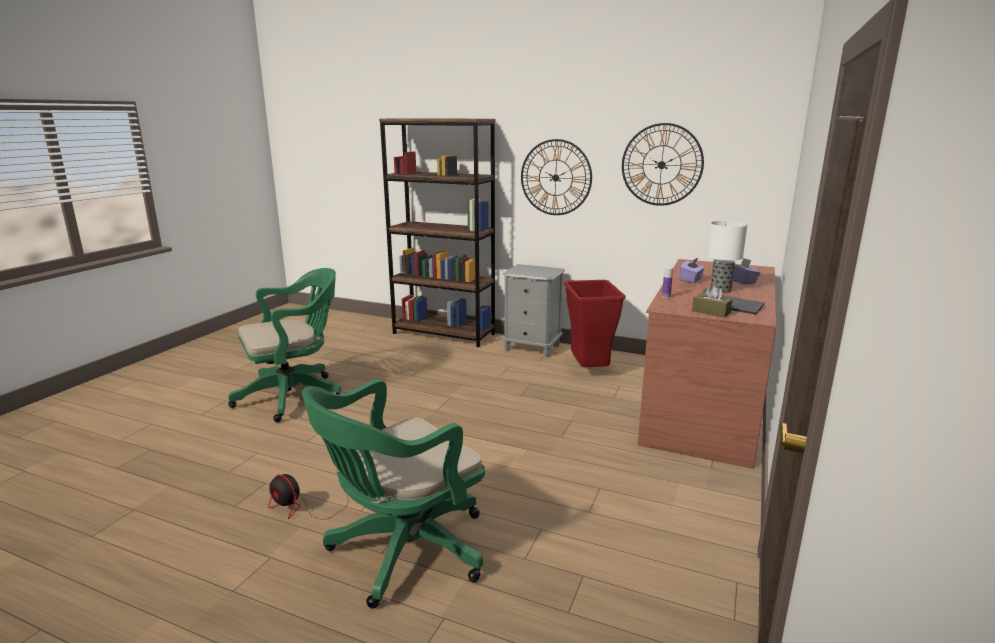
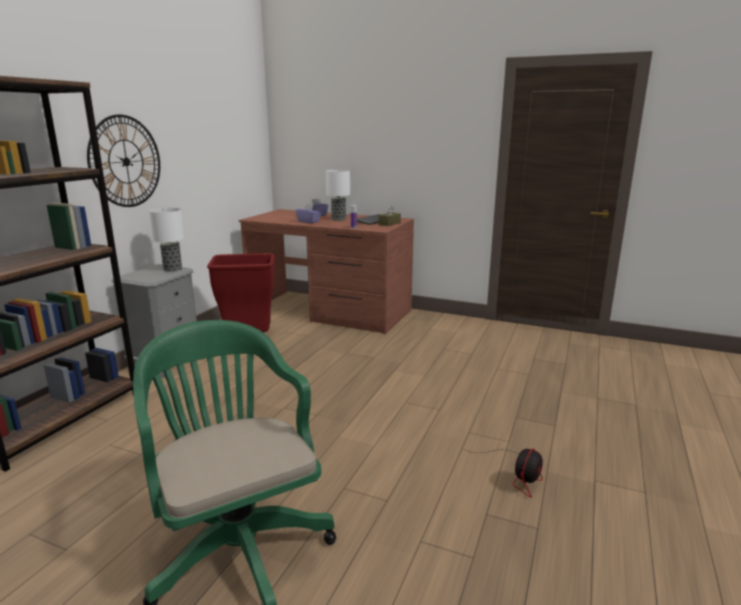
camera: 90 degrees left, 0 degrees up
(402, 552) = (549, 416): green office chair -> none
(547, 273) = (173, 269): none -> table lamp
(661, 165) = (205, 138): wall clock -> none

